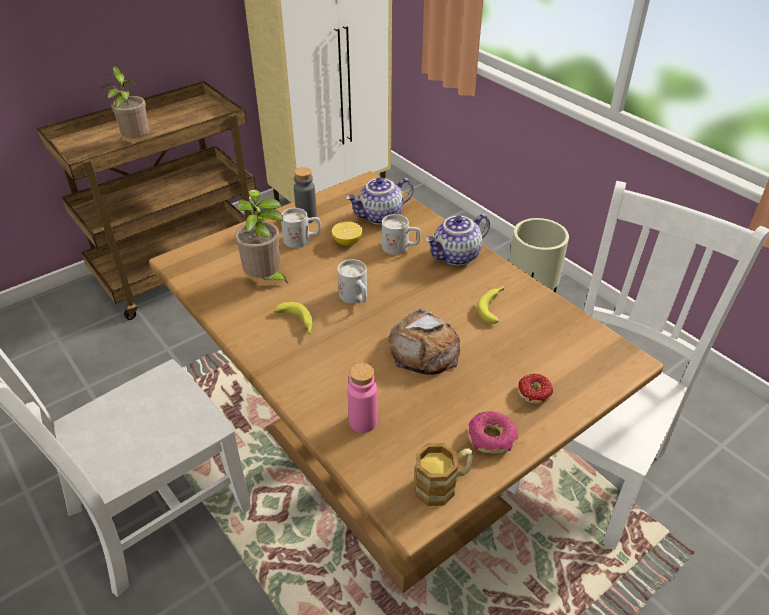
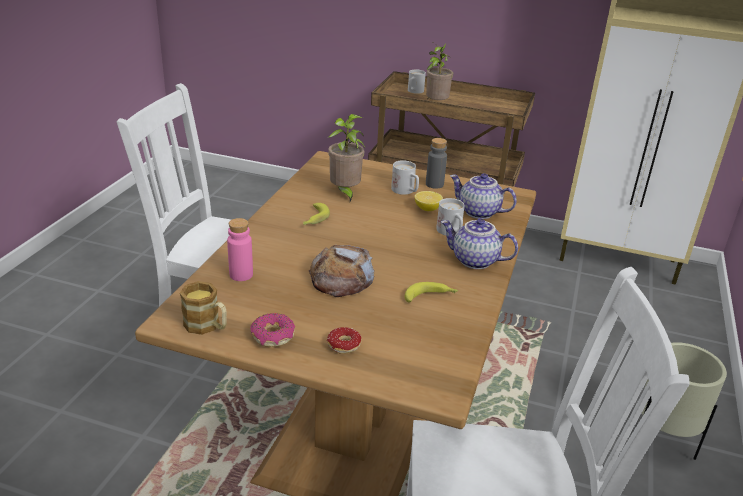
camera: 55 degrees right, 10 degrees down
(356, 298) = (366, 232): white mug -> white mug (414, 92)

